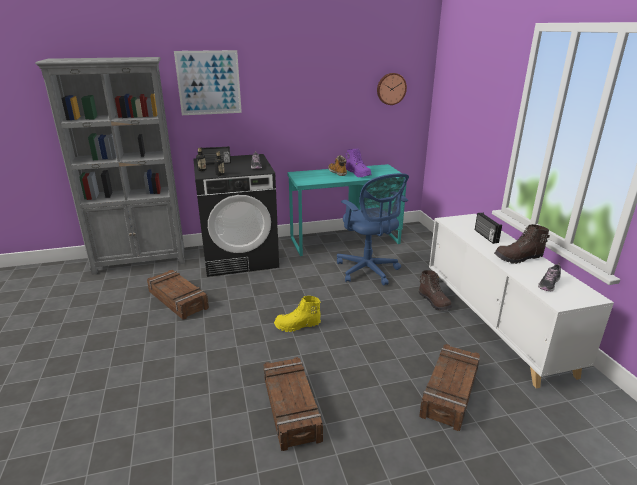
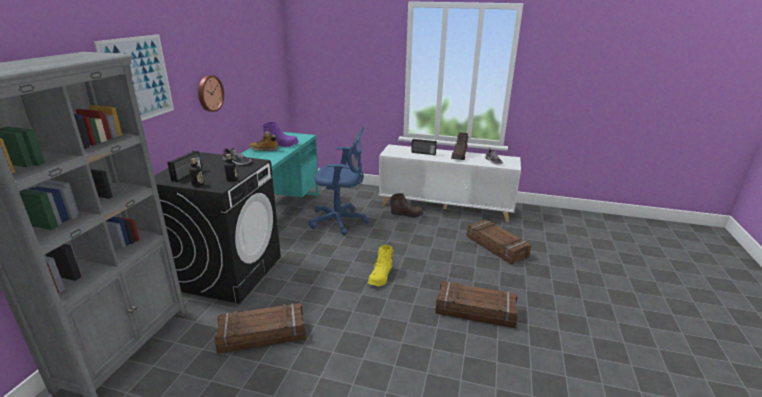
camera: 60 degrees left, 0 degrees up
(391, 88) = (267, 61): wall clock -> wall clock (209, 93)

